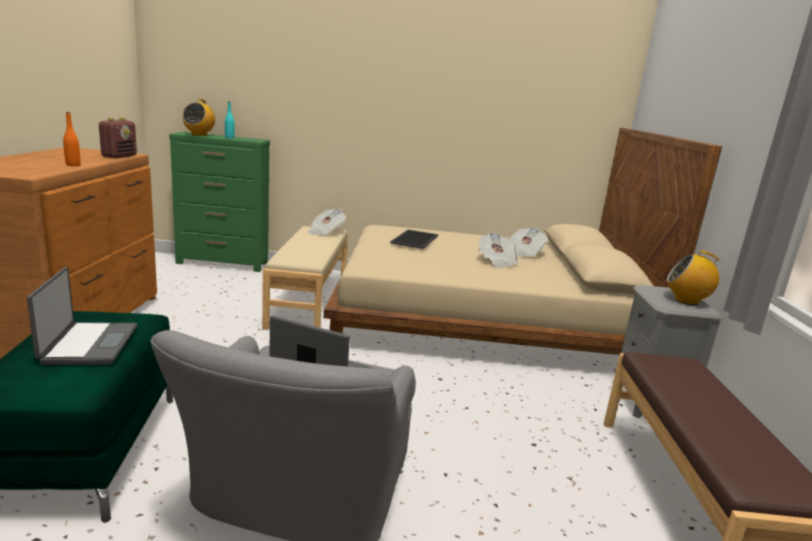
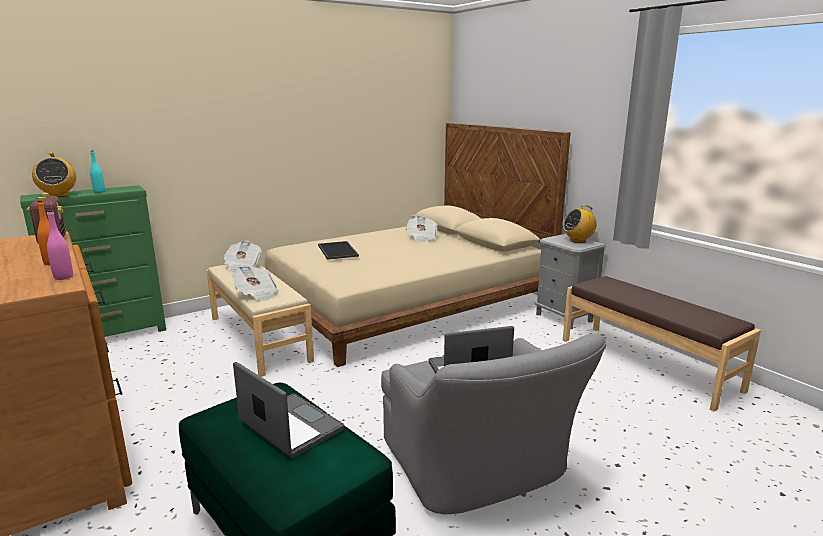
camera: 35 degrees left, 0 degrees up
(47, 172) = (63, 277): none -> pink bottle
(497, 262) = (419, 250): newspaper -> newspaper (256, 294)

